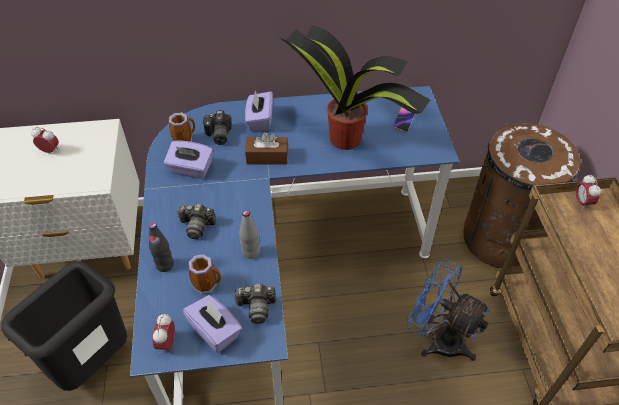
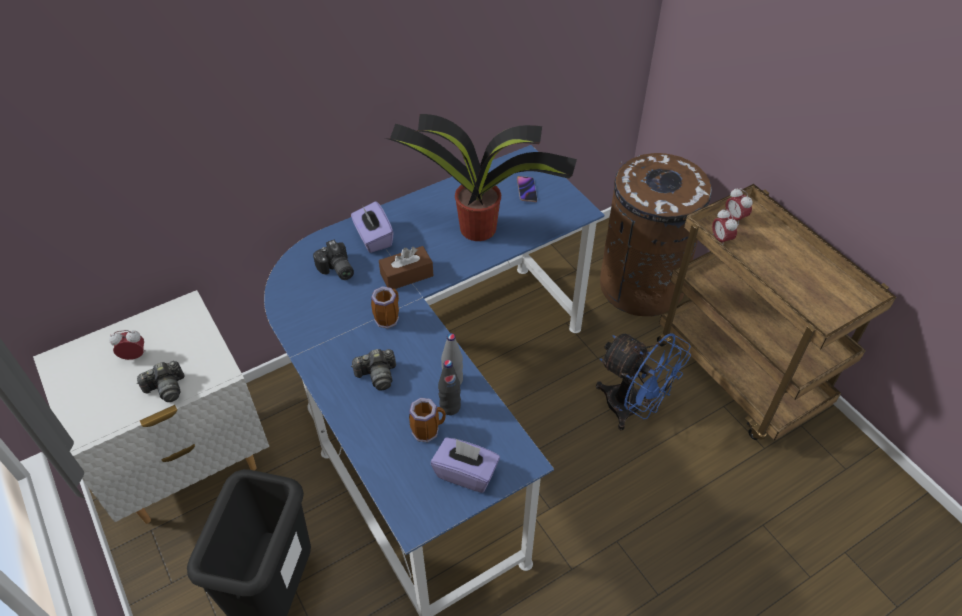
camera: 25 degrees left, 0 degrees up
(165, 265) = (368, 429): black bottle -> black bottle (450, 407)
(167, 343) = (423, 505): alarm clock -> alarm clock (720, 240)
(184, 139) = (300, 287): mug -> mug (387, 317)
(191, 169) = (330, 317): purple tissue box -> none
(256, 307) = (493, 433): camera -> camera (166, 388)
(438, 338) = (632, 408): blue fan -> blue fan turned 150 degrees counterclockwise

